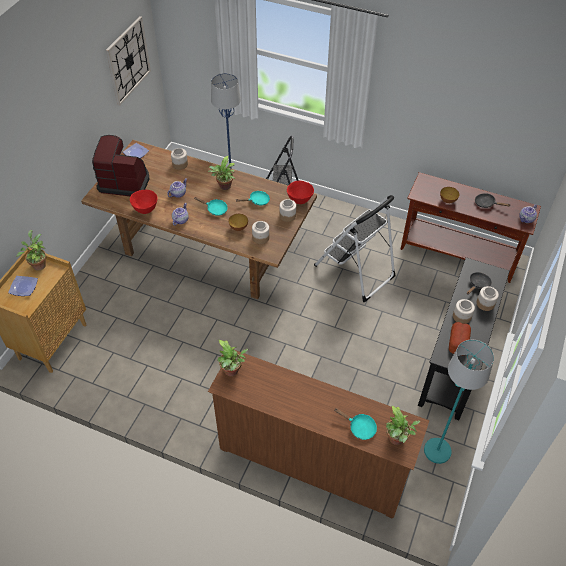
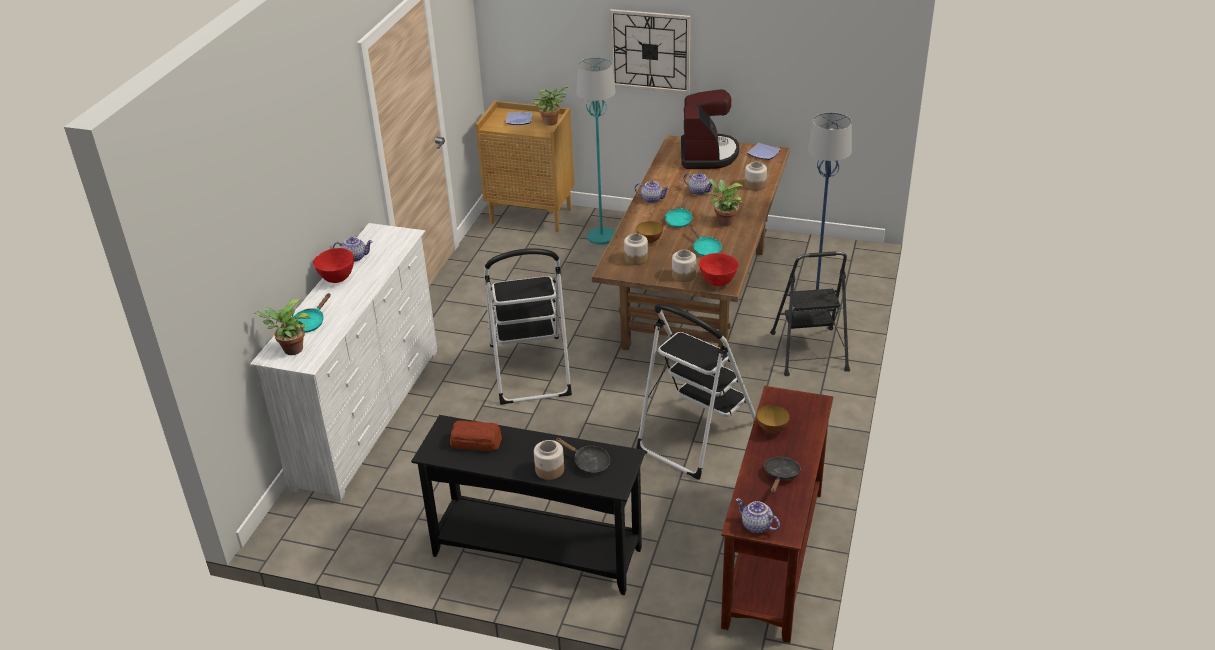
camera: 85 degrees right, 15 degrees down
(128, 61) = (828, 52): wall clock -> wall clock (650, 51)
(145, 210) = (662, 175): red bowl -> red bowl (337, 279)
(232, 371) = (393, 234): potted plant -> none
(264, 399) = (355, 257): none -> teapot
(273, 355) = (529, 372): none -> step ladder
(311, 466) = (367, 418): brown dresser -> white dresser
(437, 451) = (383, 533): turquoise floor lamp -> turquoise floor lamp (601, 237)
(461, 316) = (521, 444): jar -> none

